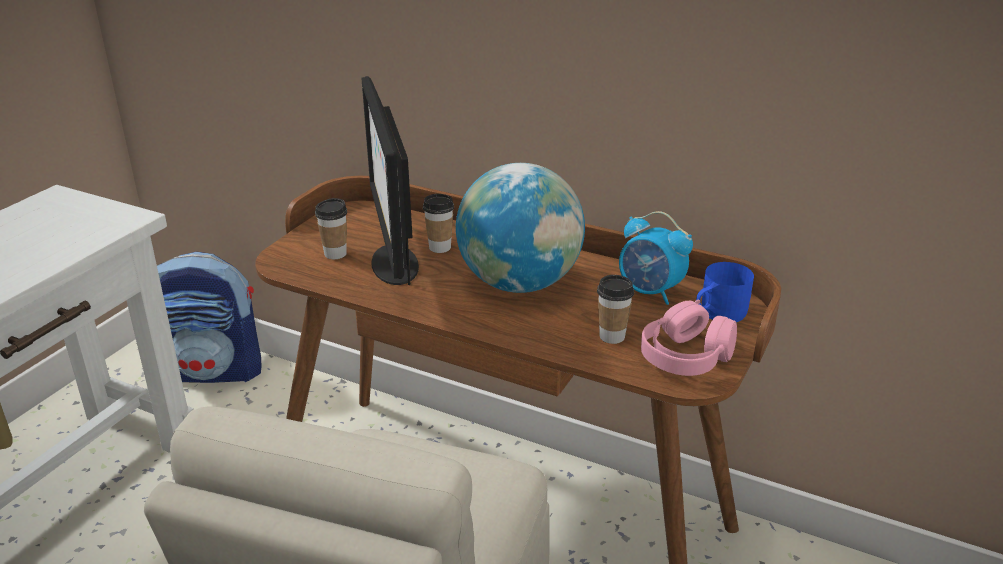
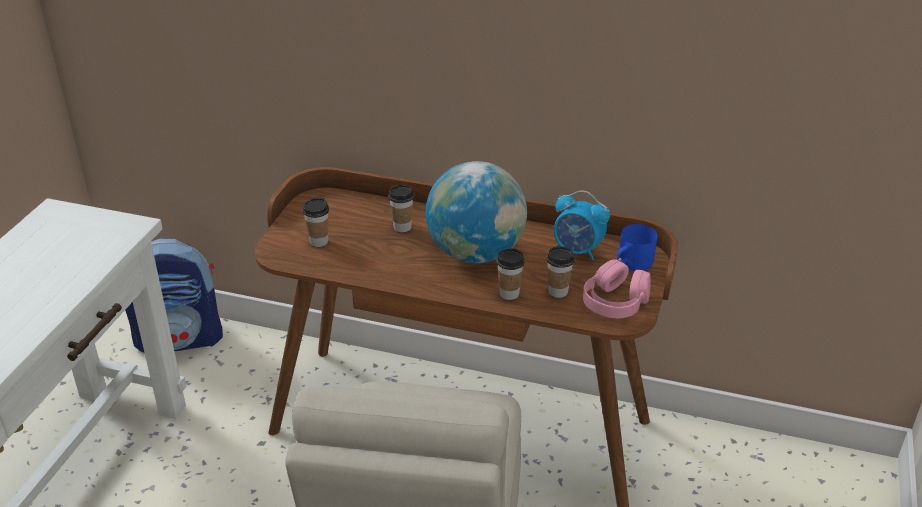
camera: 10 degrees left, 5 degrees up
(393, 264) = (370, 246): monitor -> none
(547, 333) = (509, 294): none -> cup

